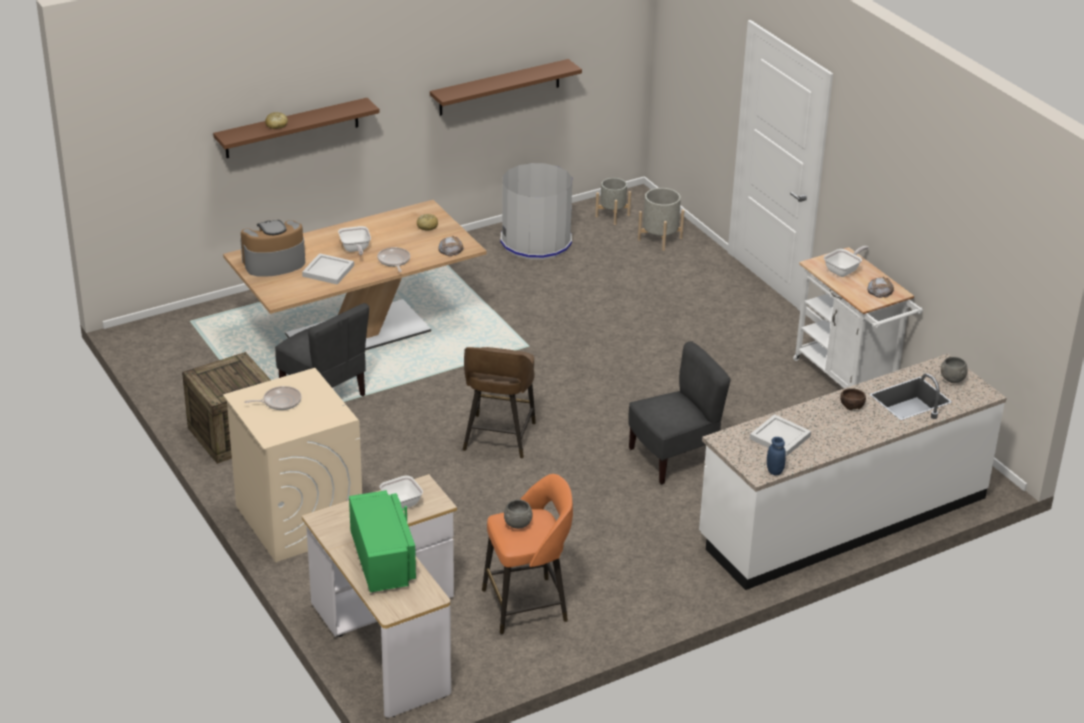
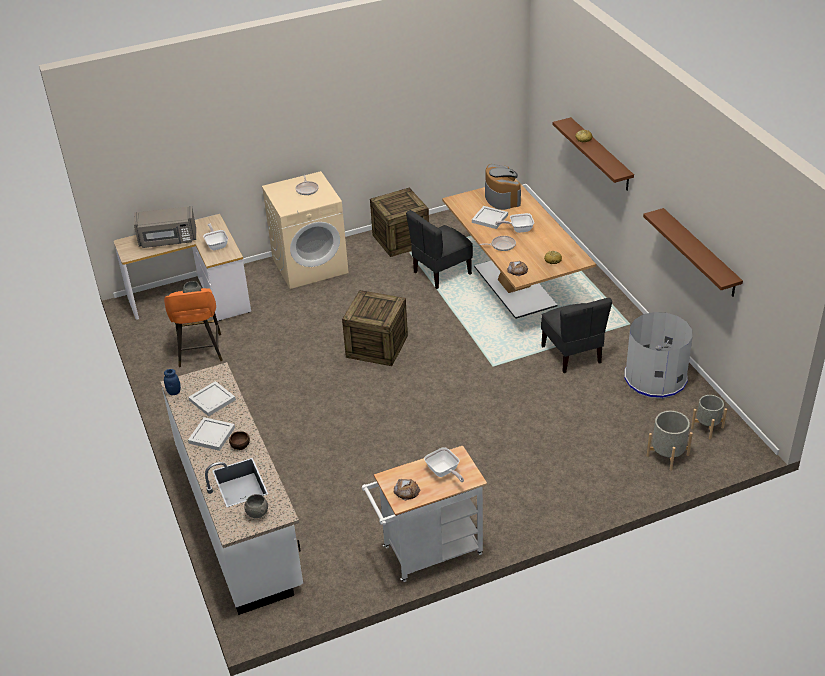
camera: 100 degrees right, 5 degrees up
(383, 560) = (168, 240): green microwave -> grey microwave
(498, 438) = (377, 346): brown stool -> crate
(673, 458) = (335, 430): grey chair -> grey chair (572, 354)
(844, 428) = (212, 436): none -> white tray

